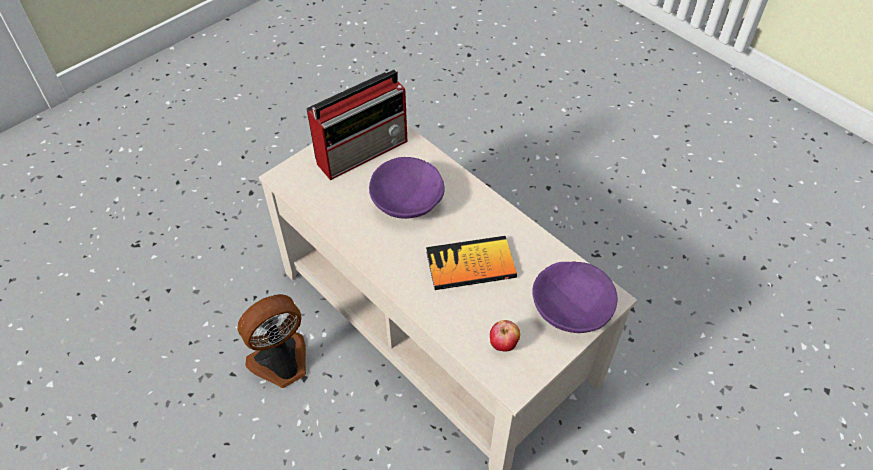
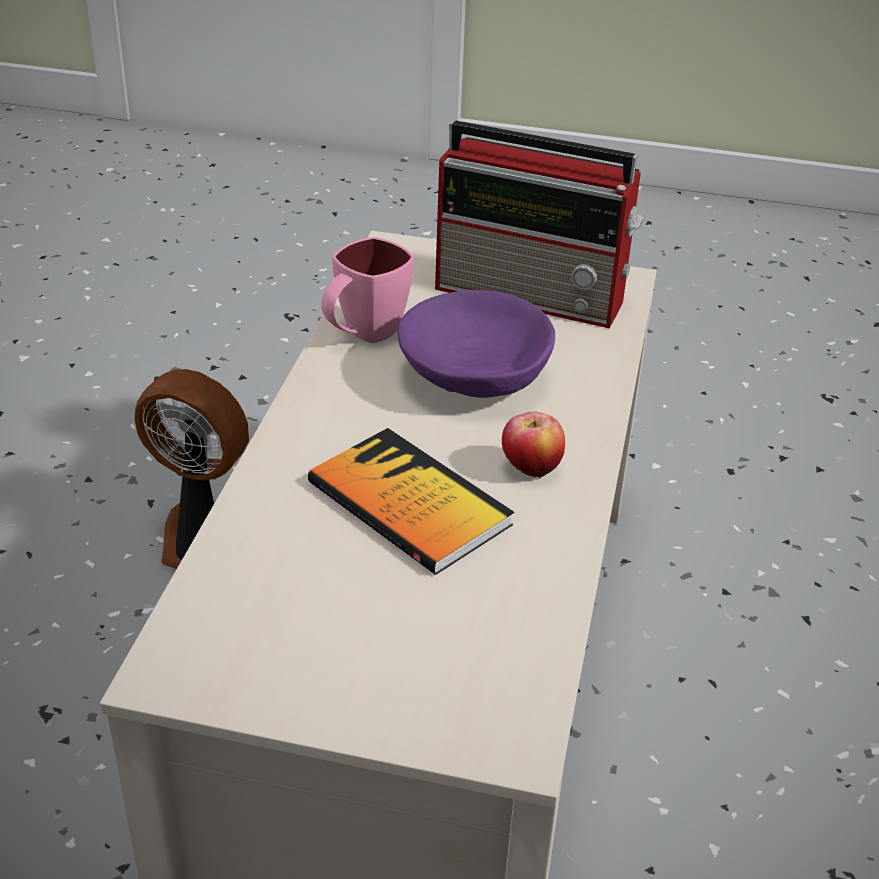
camera: 55 degrees right, 15 degrees down
(345, 223) = (363, 336): none -> pink mug
(503, 345) = (254, 620): apple -> apple (530, 471)
(569, 310) = (421, 686): purple bowl -> none

